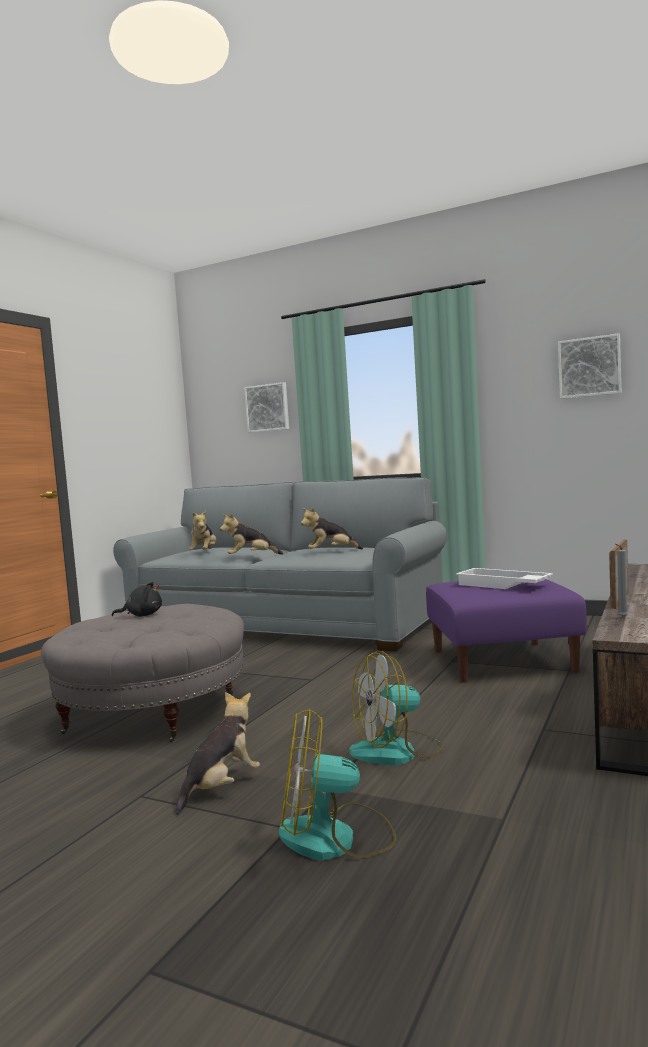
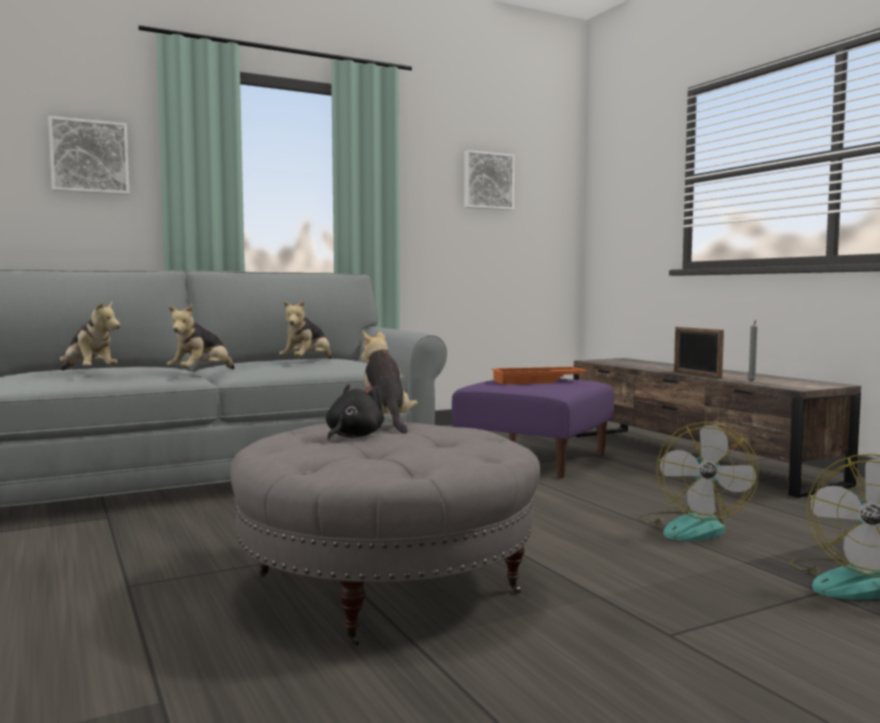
camera: 55 degrees left, 0 degrees up
(221, 787) = (694, 596): plush toy -> plush toy (386, 422)
(502, 585) = (538, 381): white tray -> orange tray

